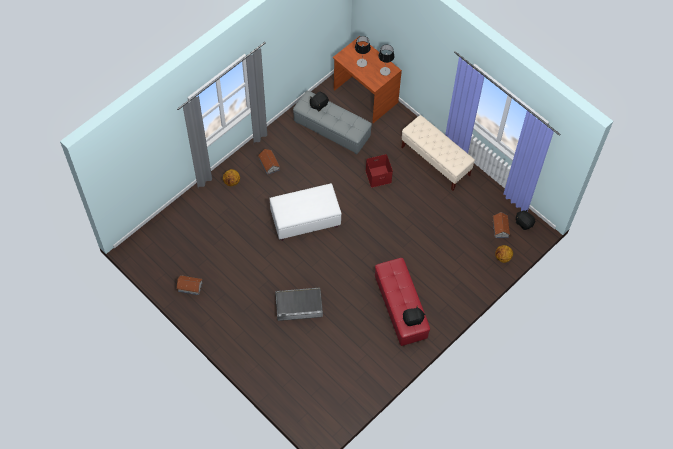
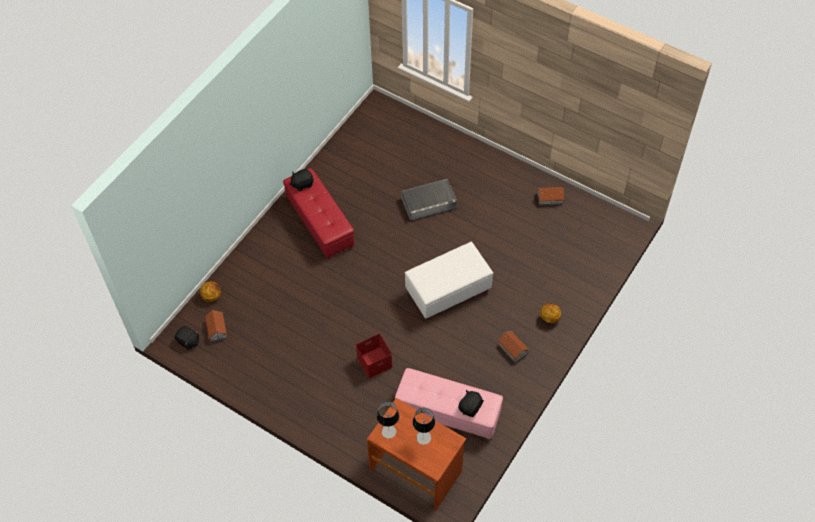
camera: 170 degrees right, 5 degrees down
(332, 129) = (447, 412): grey ottoman -> pink ottoman
(435, 161) = (306, 396): beige bench -> none

